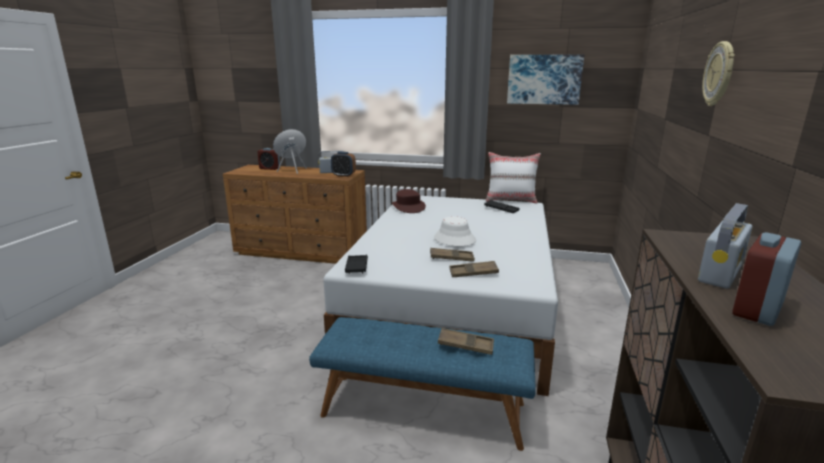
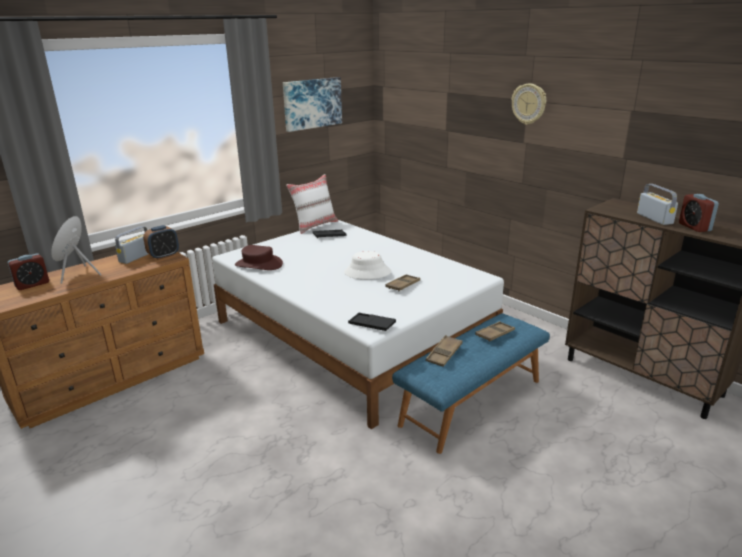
camera: 55 degrees left, 5 degrees up
(473, 273) = (438, 287): brown tray -> brown tray (444, 354)

